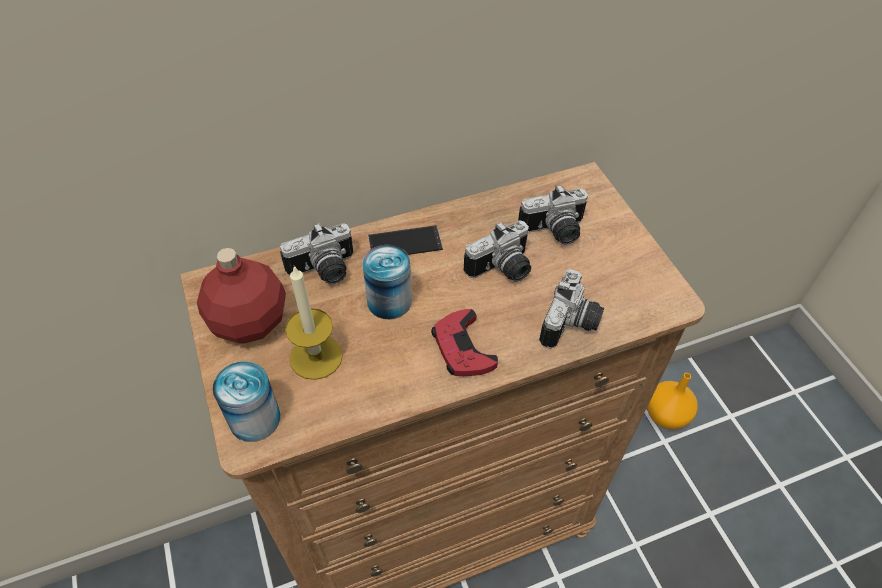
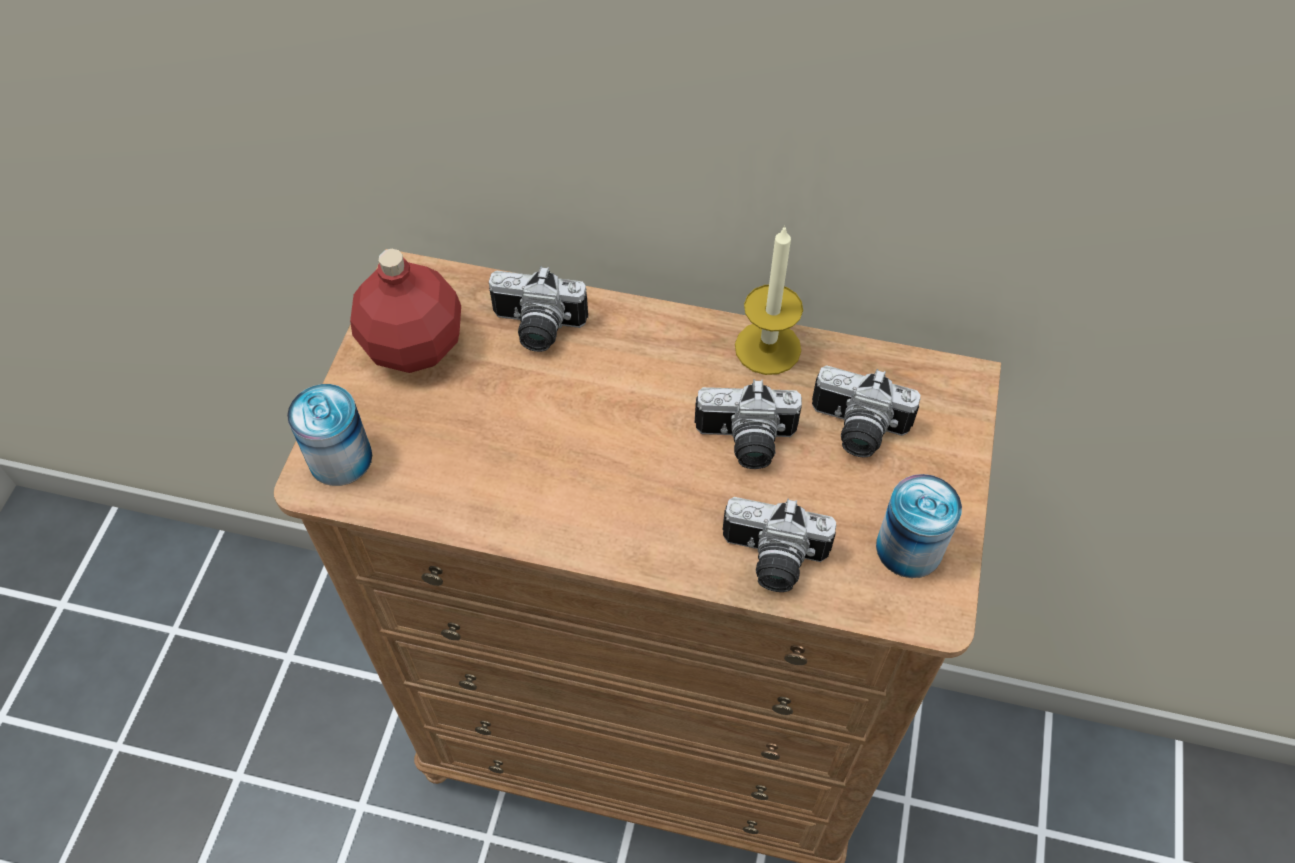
camera: 35 degrees right, 5 degrees up
(316, 357) = (451, 426): candle -> candle (767, 348)
(389, 301) = (580, 406): can -> can (909, 548)
(405, 243) = (656, 344): phone -> none
(462, 348) = (616, 512): red game controller -> none
(572, 324) = (772, 561): camera -> camera turned 45 degrees clockwise
(666, 415) = (1073, 799): orange vase -> none

